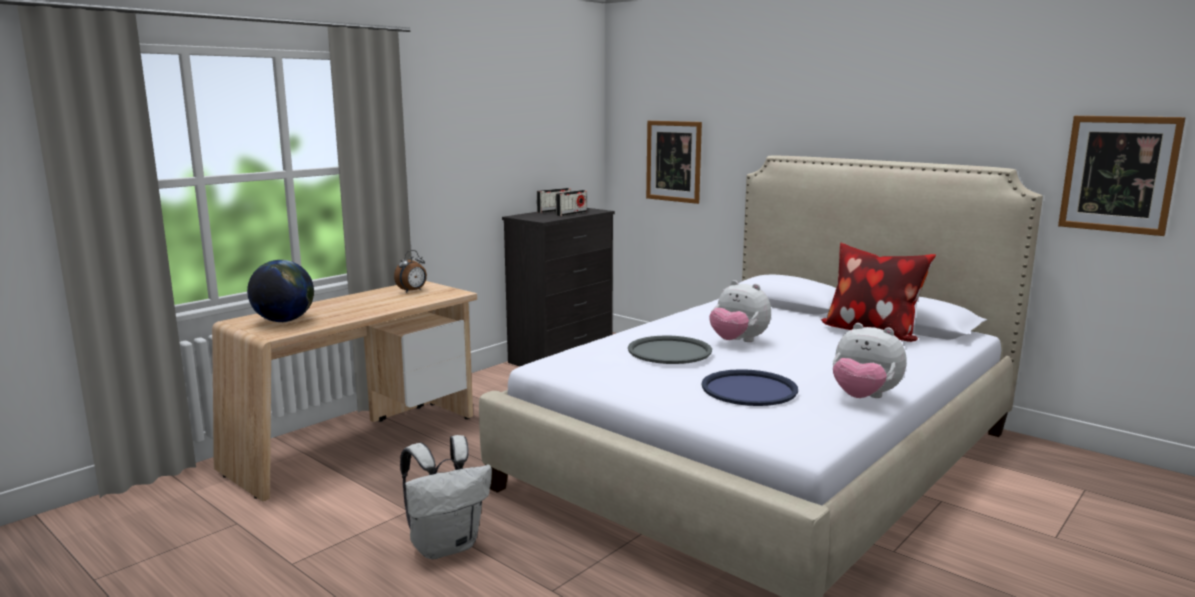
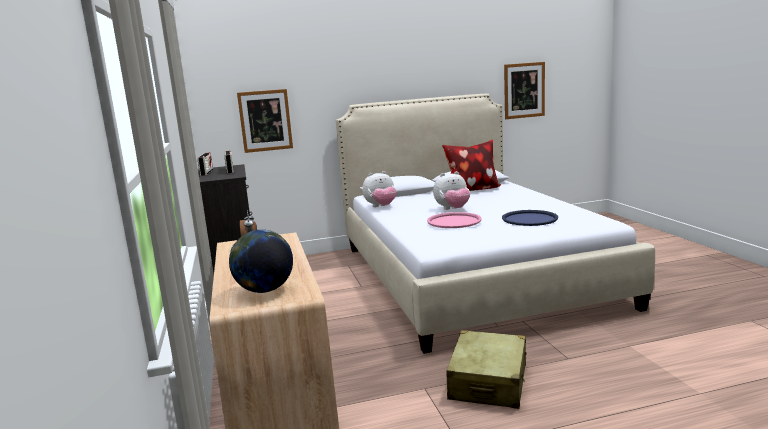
camera: 55 degrees left, 0 degrees up
(446, 545) = (488, 382): white backpack -> beige suitcase
(669, 351) = (454, 221): grey tray -> pink tray
(864, 397) = (560, 206): plush toy -> plush toy (381, 206)

